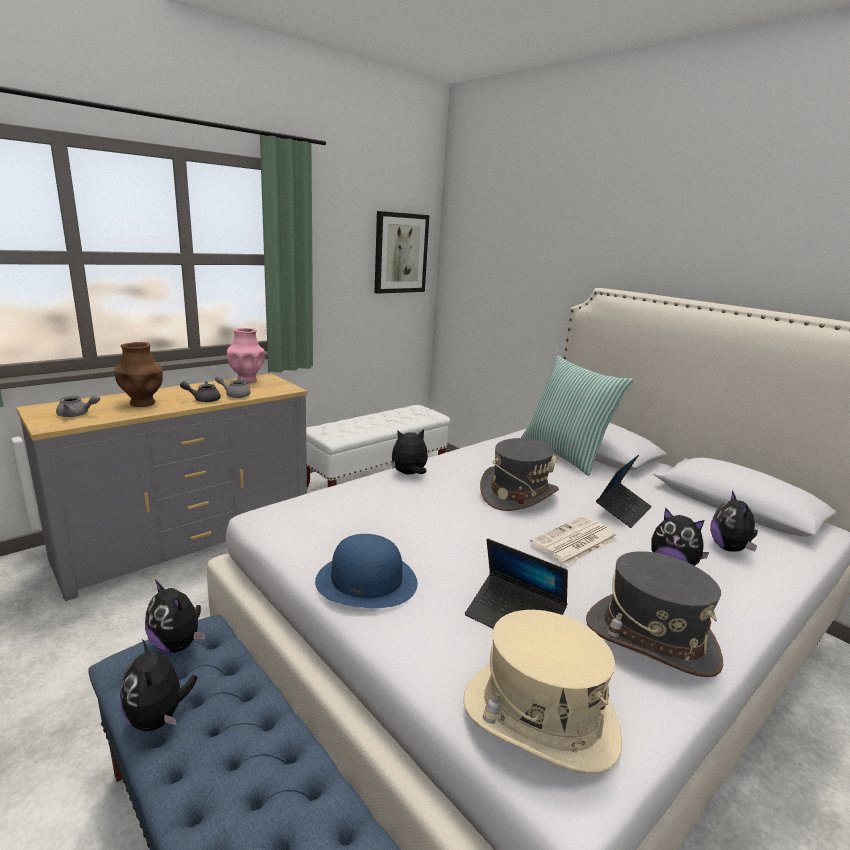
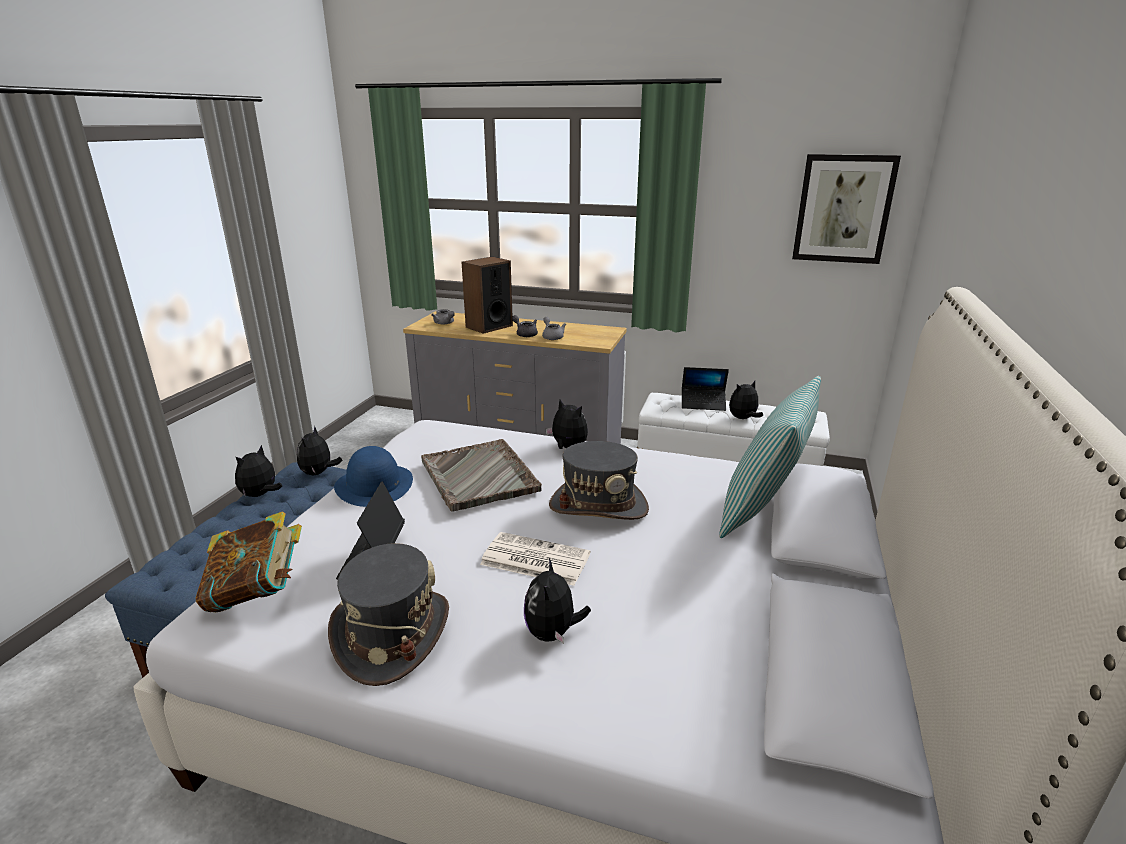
camera: 60 degrees right, 5 degrees up
(142, 403) = (489, 326): brown vase -> speaker
(247, 380) = (591, 328): pink vase -> none
(422, 521) = (479, 476): none -> grey tray
(539, 718) = (258, 593): beige hat -> book
(623, 510) = (655, 578): laptop -> laptop (703, 404)
(729, 548) = (652, 679): plush toy -> plush toy (743, 418)

